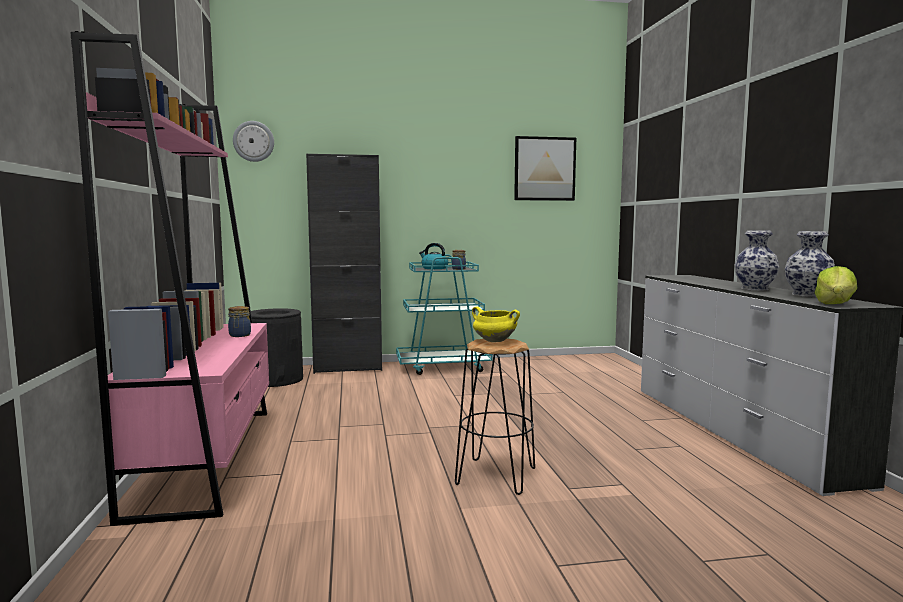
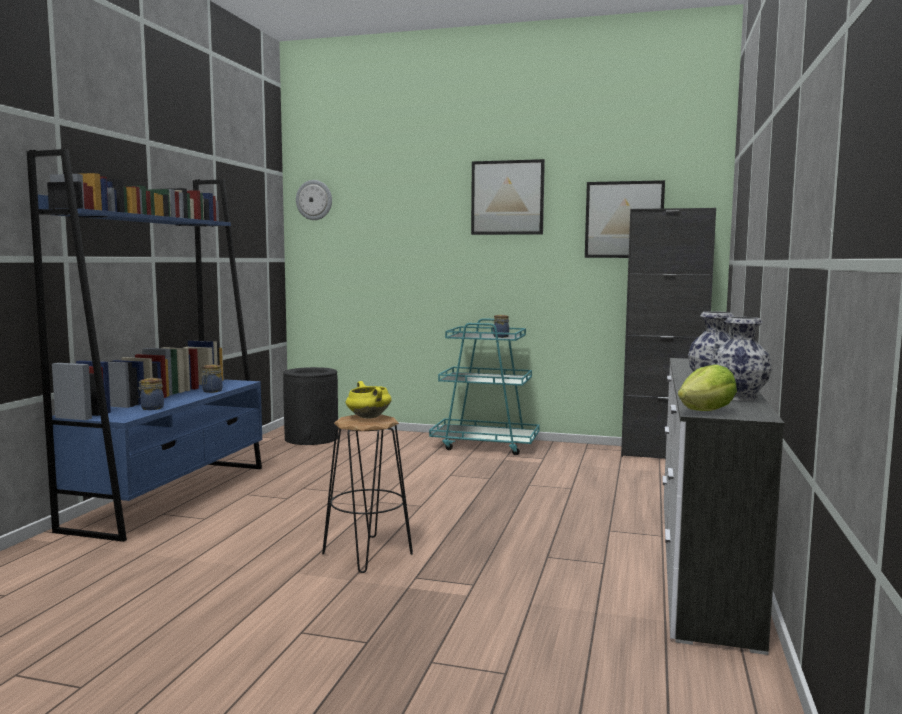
camera: 25 degrees right, 0 degrees up
(207, 457) = (172, 496): pink bookcase -> blue bookcase
(214, 357) = (151, 408): none -> jar
(348, 368) = (390, 435): black cabinet -> black cabinet (661, 455)
(434, 268) = (479, 334): kettle -> none
(448, 147) = (507, 197): none -> picture

